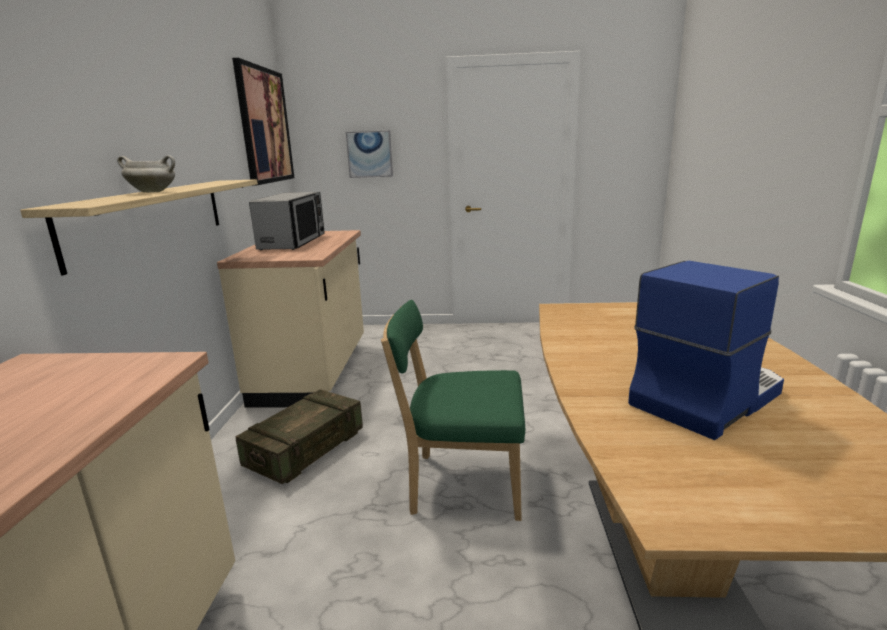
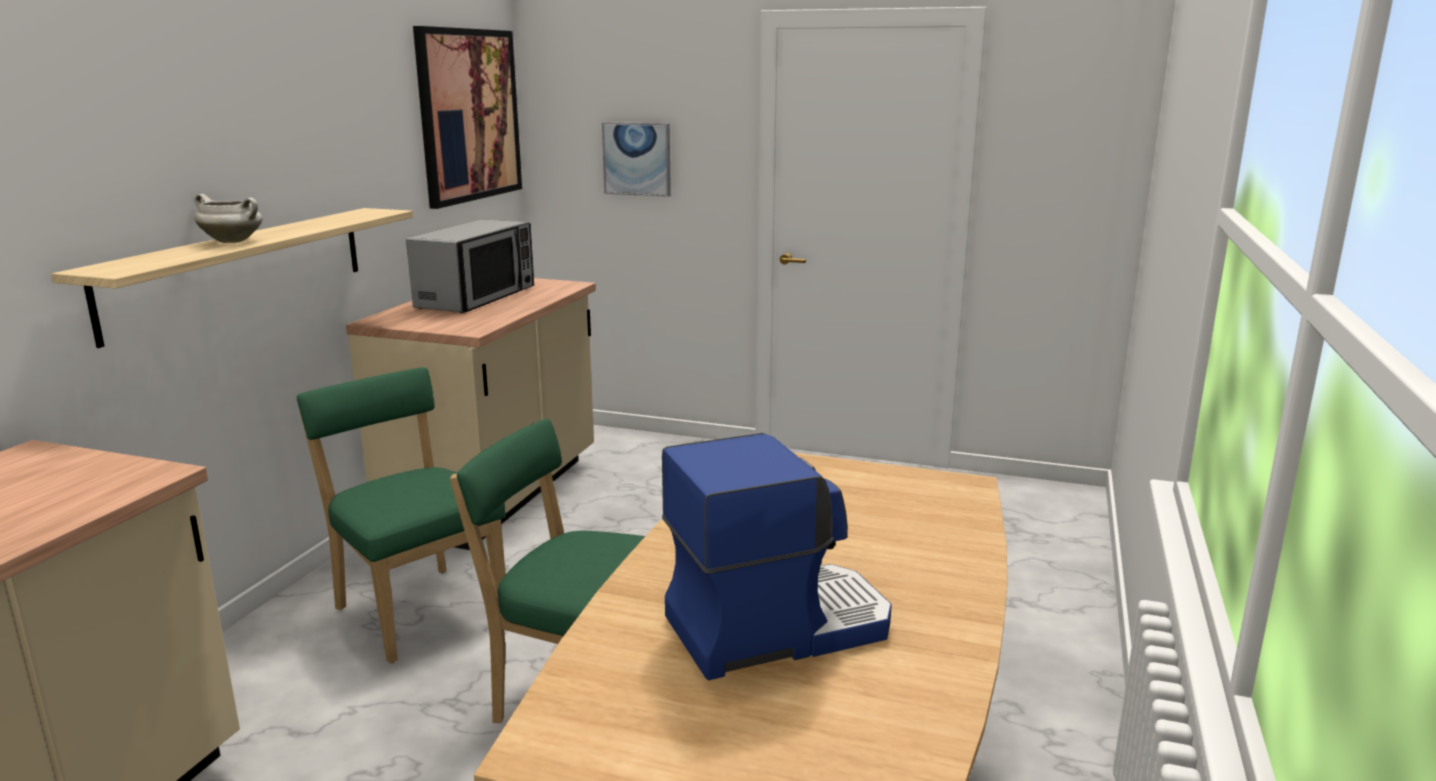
camera: 15 degrees right, 0 degrees up
(306, 450) = (417, 609): crate -> green chair

